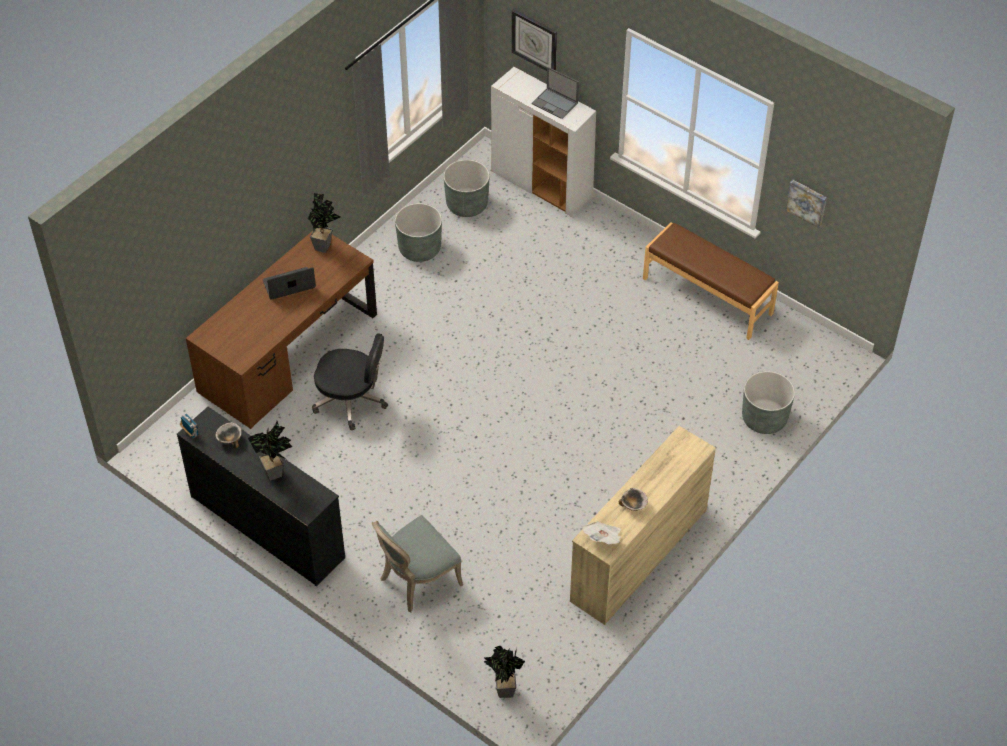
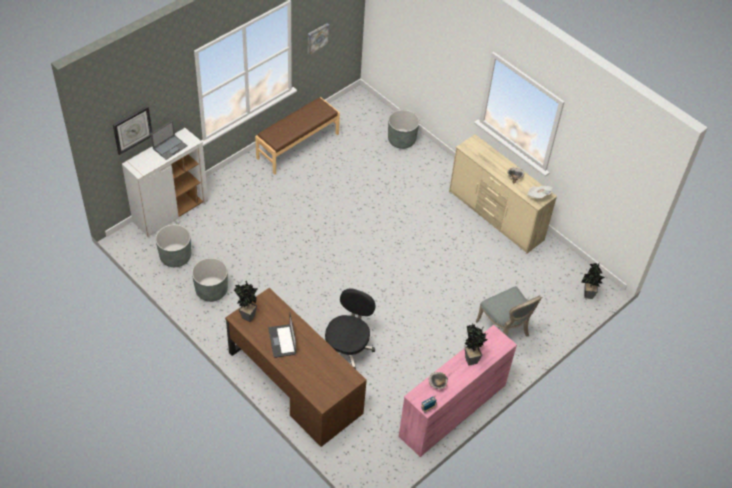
camera: 85 degrees left, 0 degrees up
(267, 526) = (452, 410): black dresser -> pink dresser

